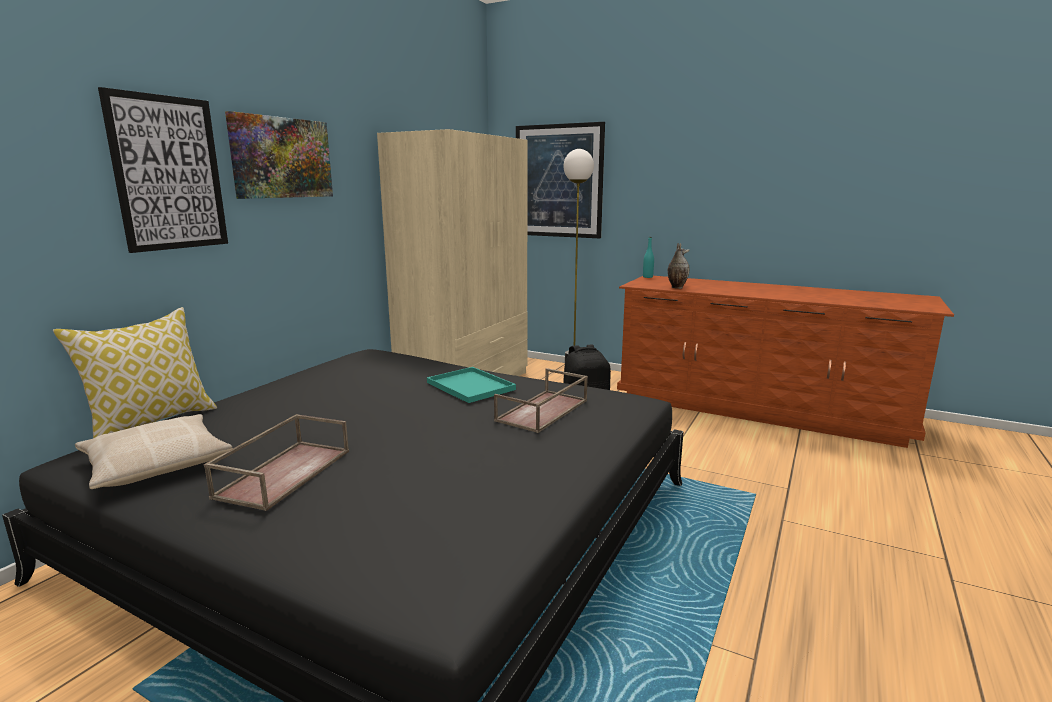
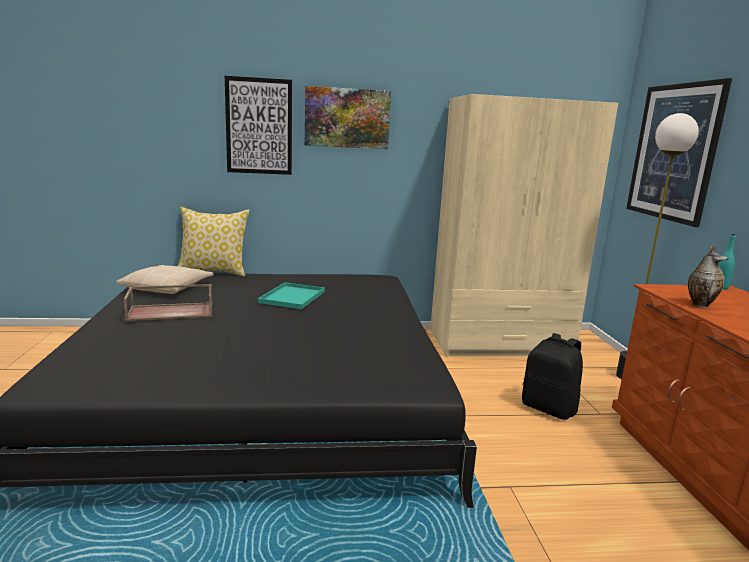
camera: 55 degrees right, 0 degrees up
(472, 386) = (366, 319): turquoise tray -> turquoise tray (292, 297)
(543, 411) = (350, 353): brown tray -> none

